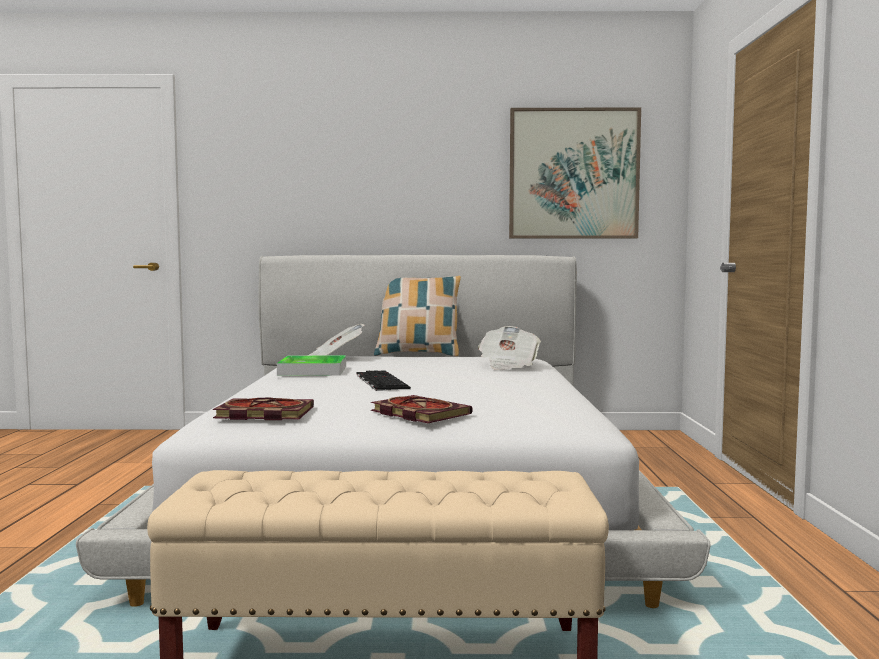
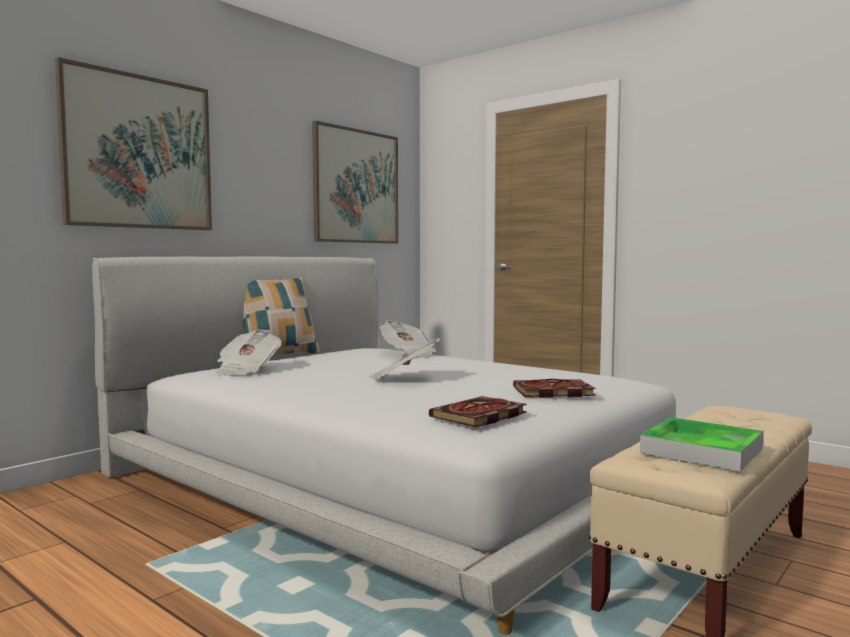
camera: 50 degrees left, 0 degrees up
(312, 371) = (299, 381): tray -> tray (702, 450)
(317, 166) = (138, 152): none -> picture
(380, 381) = (403, 379): keyboard -> newspaper

